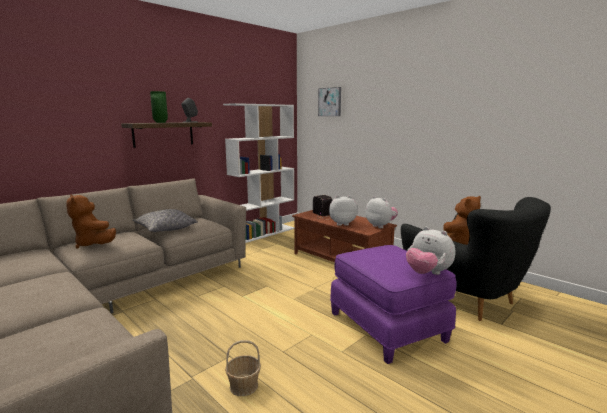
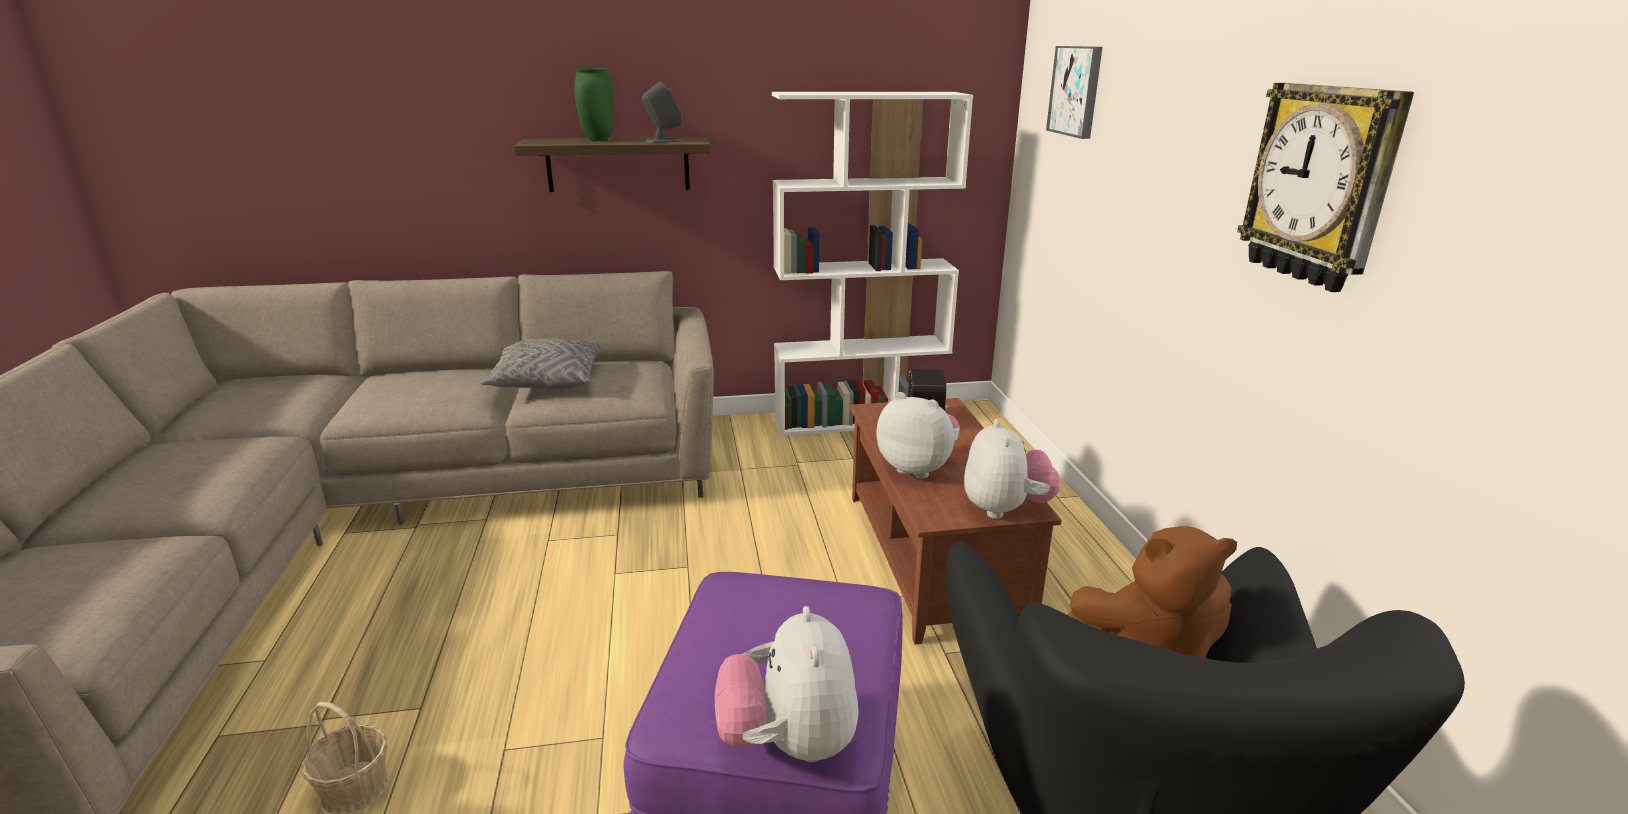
camera: 35 degrees right, 10 degrees up
(94, 244) = (403, 388): brown plush toy -> none
(442, 114) = (1321, 185): none -> wall clock

